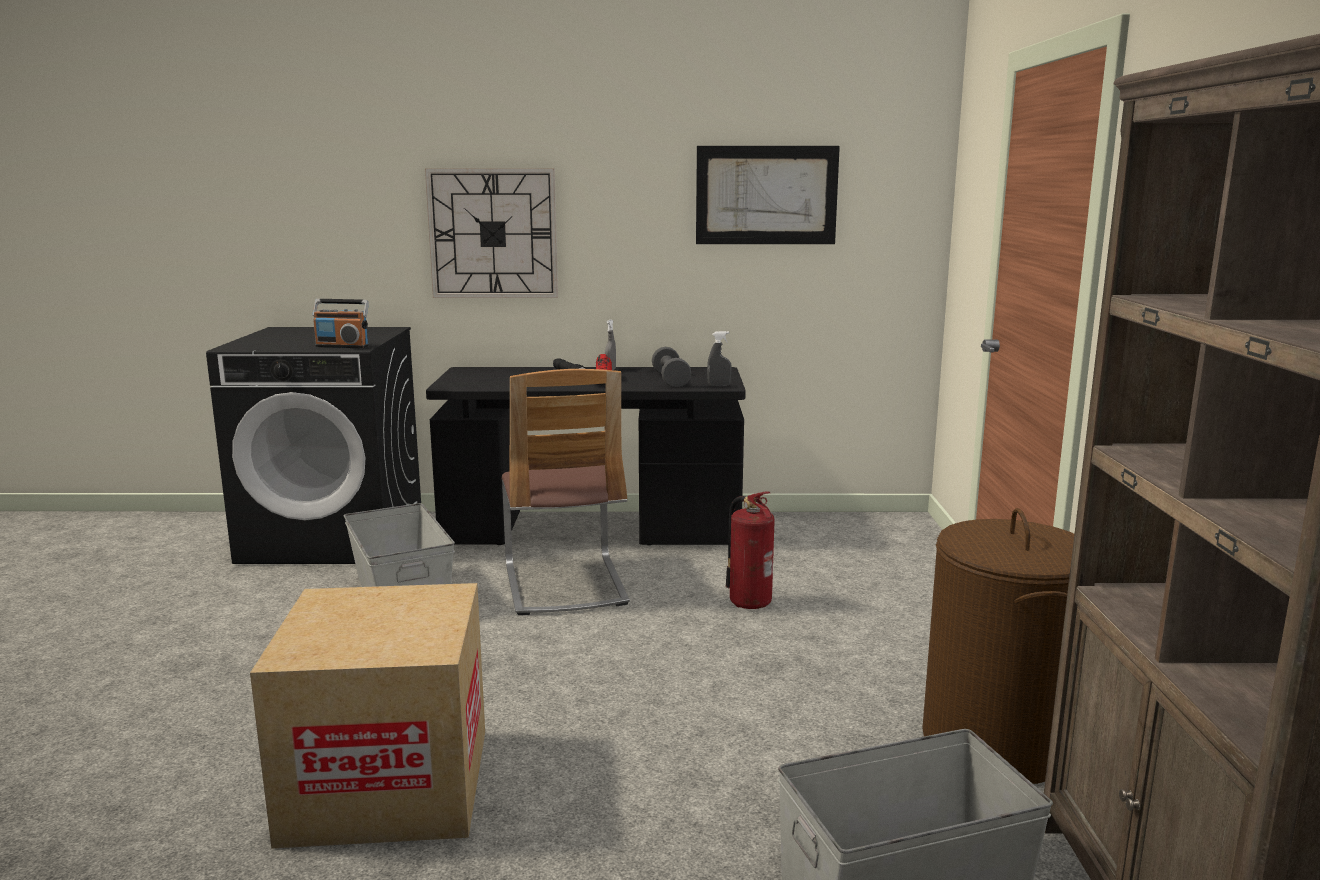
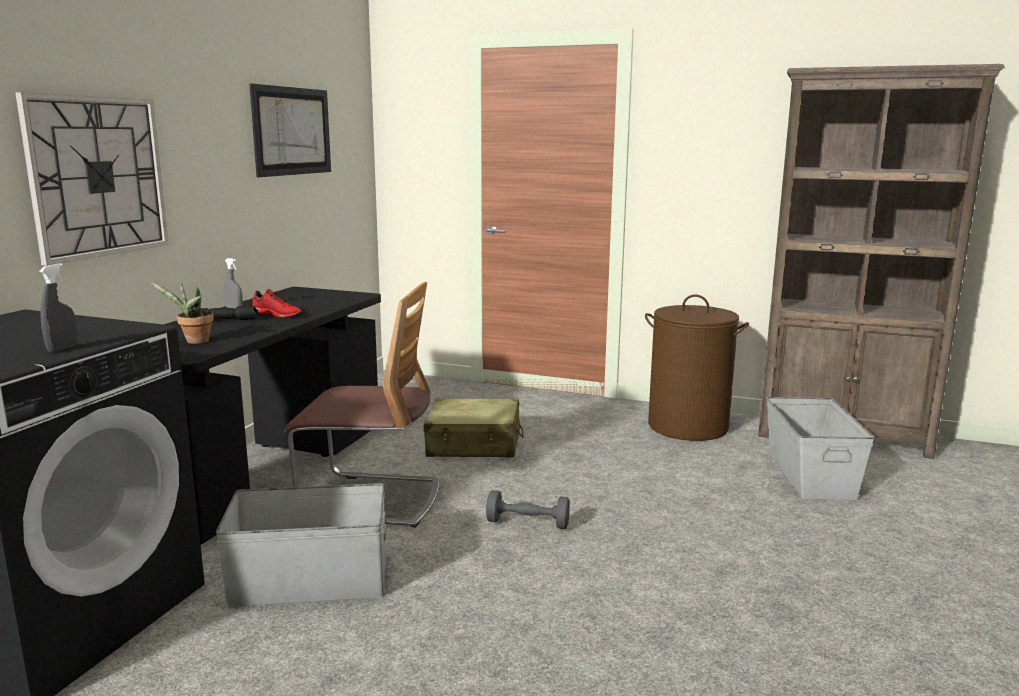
camera: 70 degrees left, 0 degrees up
(342, 346) = (116, 332): radio -> none
(388, 785) = (678, 611): cardboard box -> none
(490, 380) = (194, 342): none -> potted plant
(670, 380) = (312, 302): grey dumbbell -> grey dumbbell (528, 523)
(719, 386) = (356, 296): grey spray bottle -> grey spray bottle (62, 349)
(749, 602) = (474, 444): fire extinguisher -> beige suitcase

